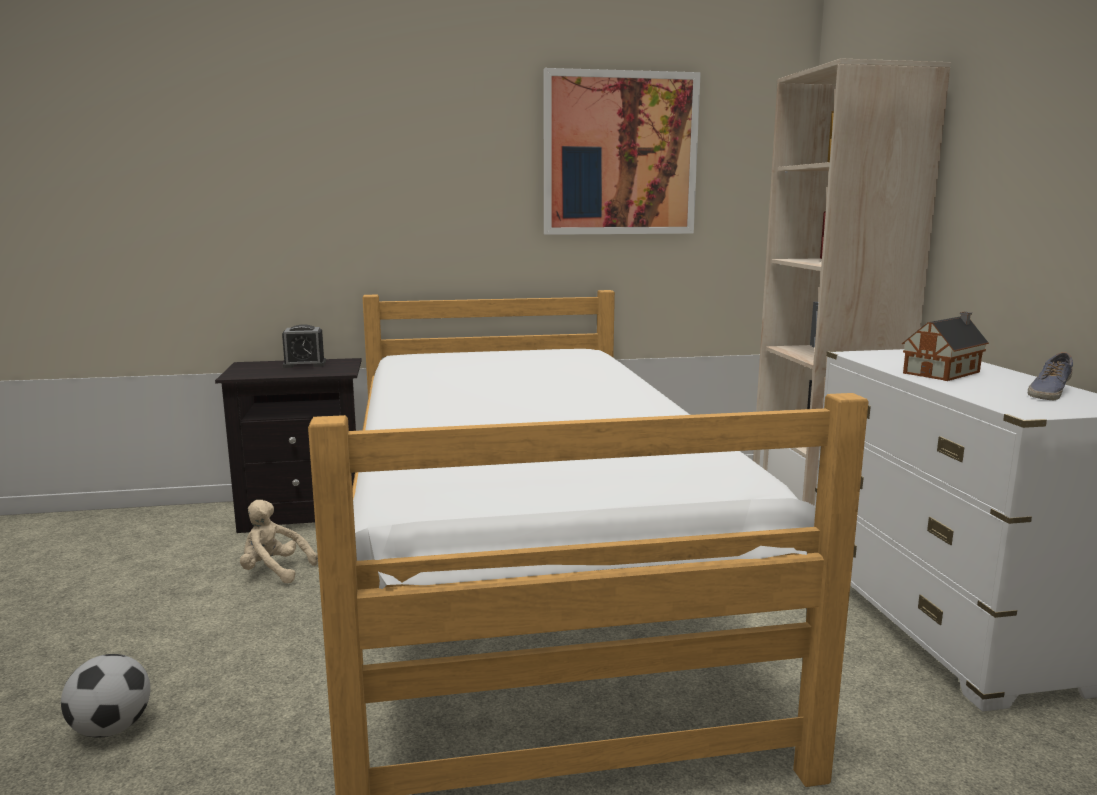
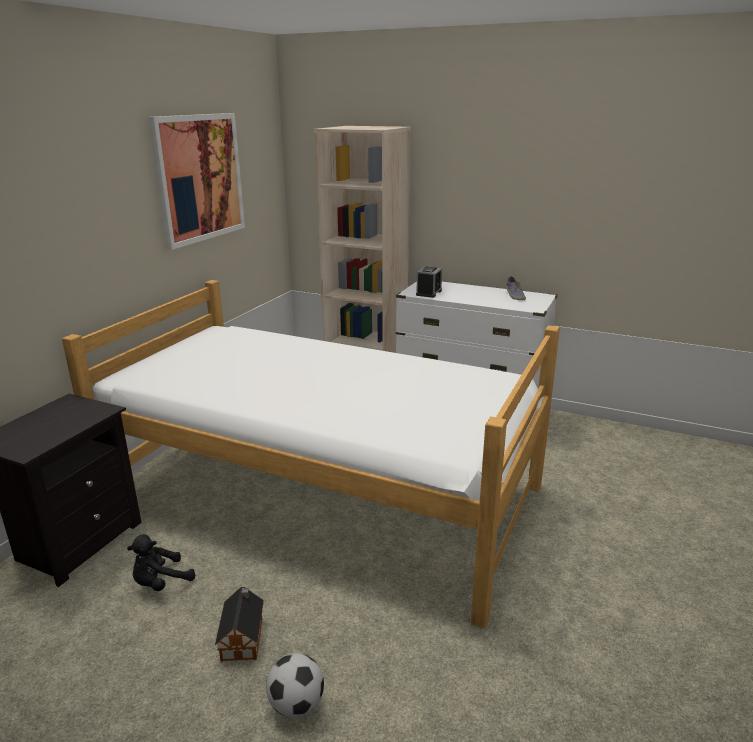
camera: 55 degrees left, 10 degrees up
(274, 571) = (161, 582): beige plush toy -> black plush toy
(304, 364) = (45, 417): alarm clock -> alarm clock (429, 293)
(944, 372) = (464, 294): toy house -> toy house (243, 637)

